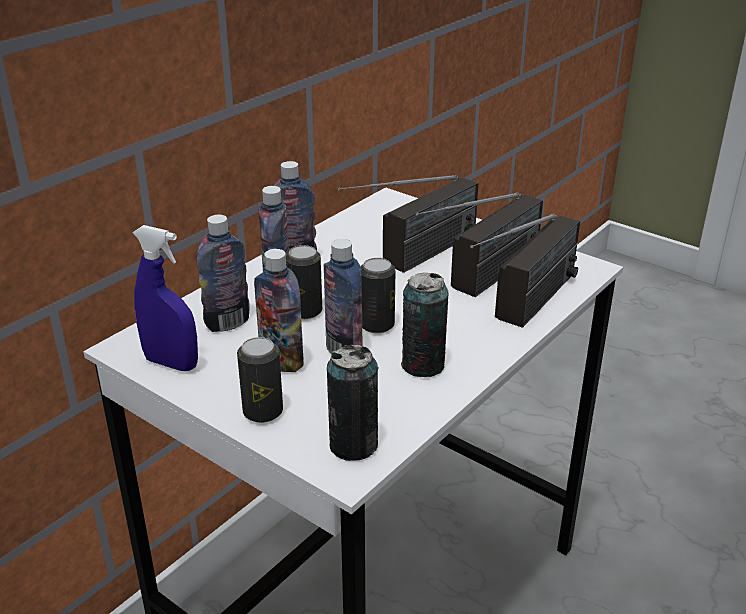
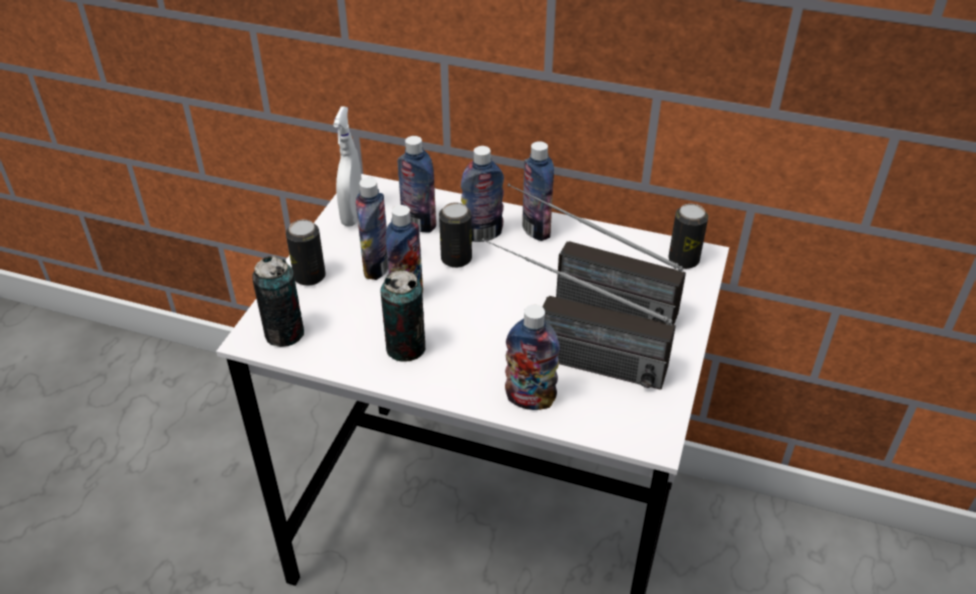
camera: 70 degrees right, 10 degrees up
(171, 363) = (352, 215): blue spray bottle -> white spray bottle
(377, 325) = (456, 305): can -> can (683, 260)
(524, 311) = (530, 399): radio -> bottle

